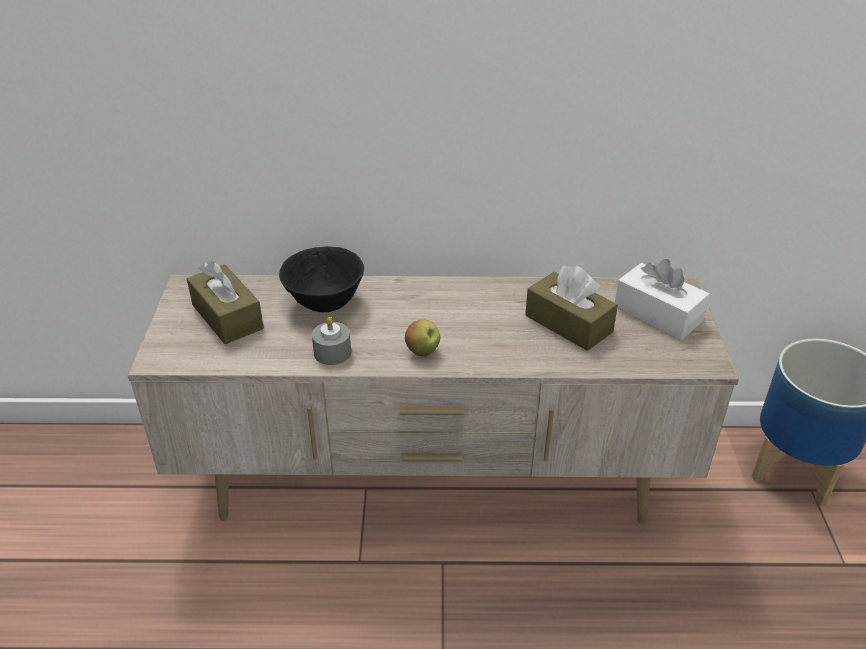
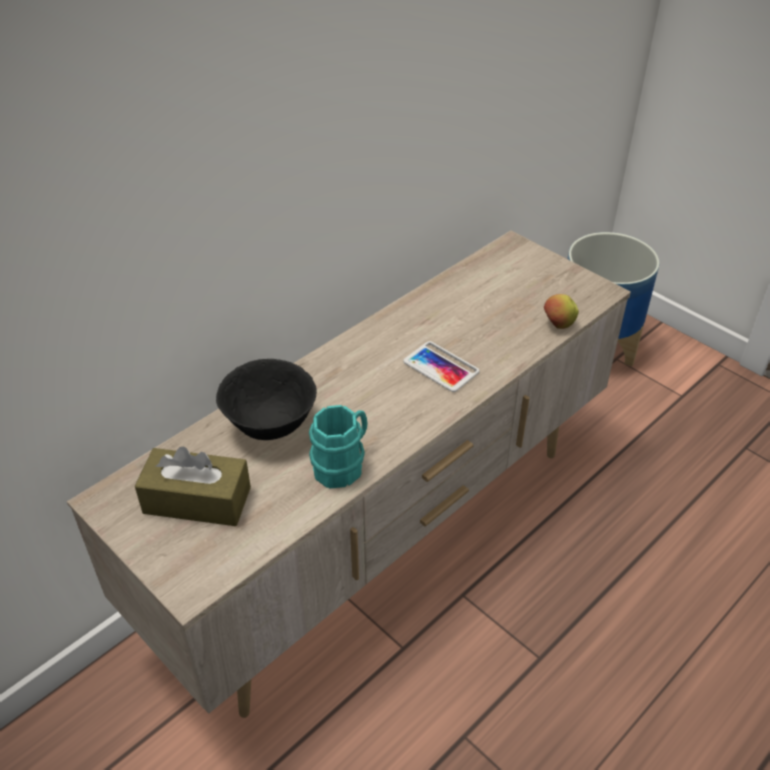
camera: 45 degrees left, 5 degrees up
(332, 352) = (343, 464): grey candle -> turquoise mug
(423, 351) = (412, 412): apple -> apple (558, 325)
(488, 336) = (441, 367): none -> phone
(568, 324) = (480, 319): brown tissue box -> none
(657, 314) = (525, 273): white tissue box -> none

